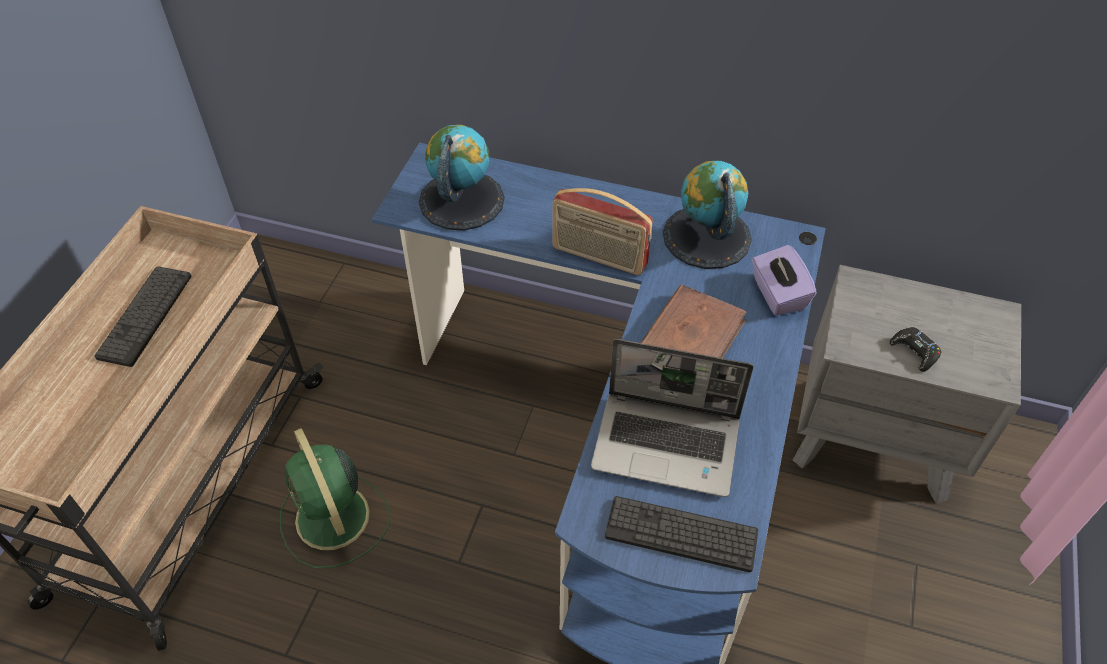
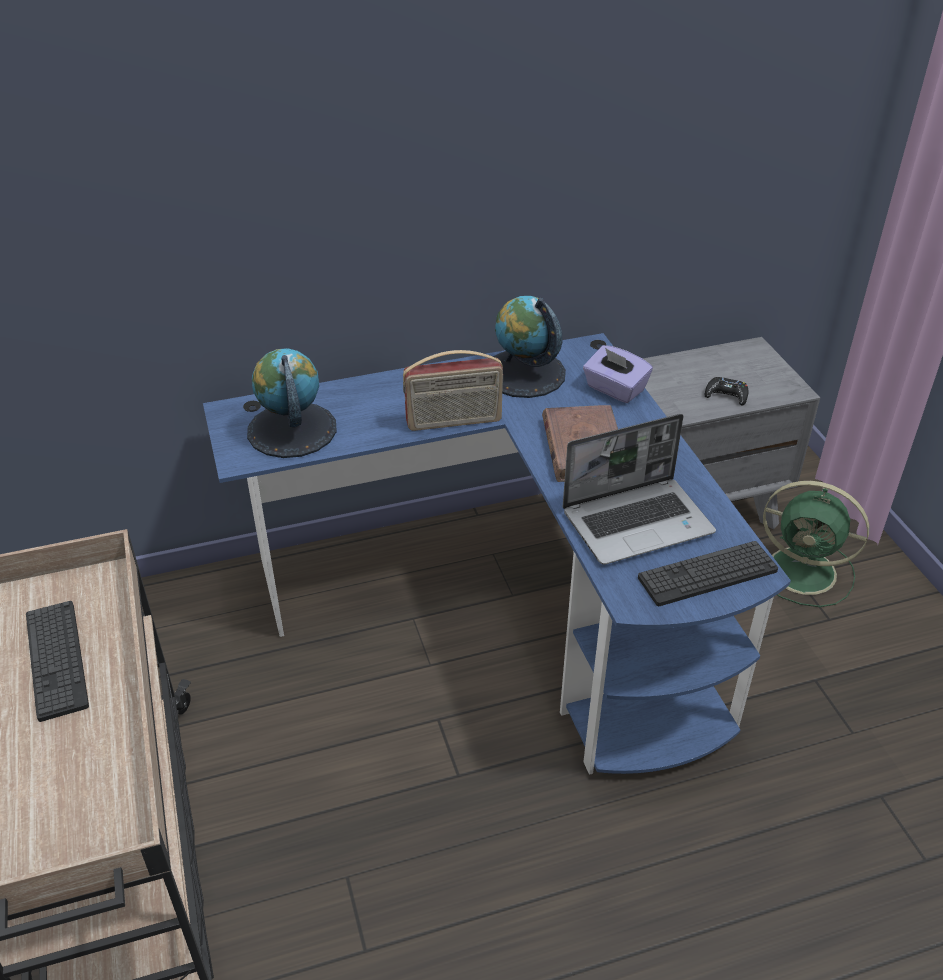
camera: 35 degrees left, 10 degrees down
(334, 520) = (309, 810): green fan -> green fan (805, 572)

